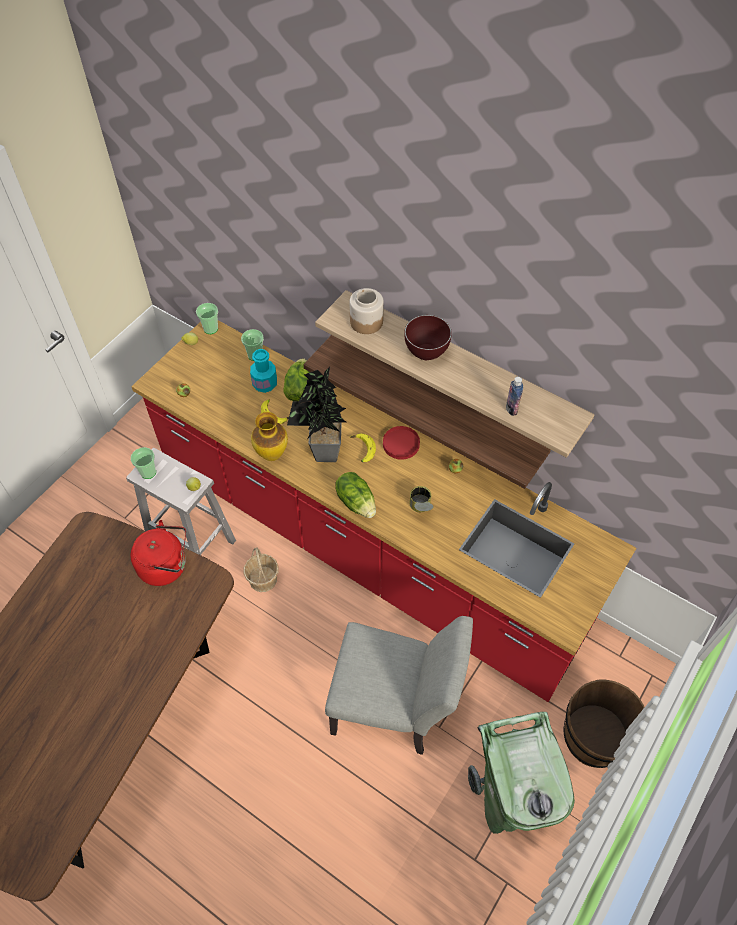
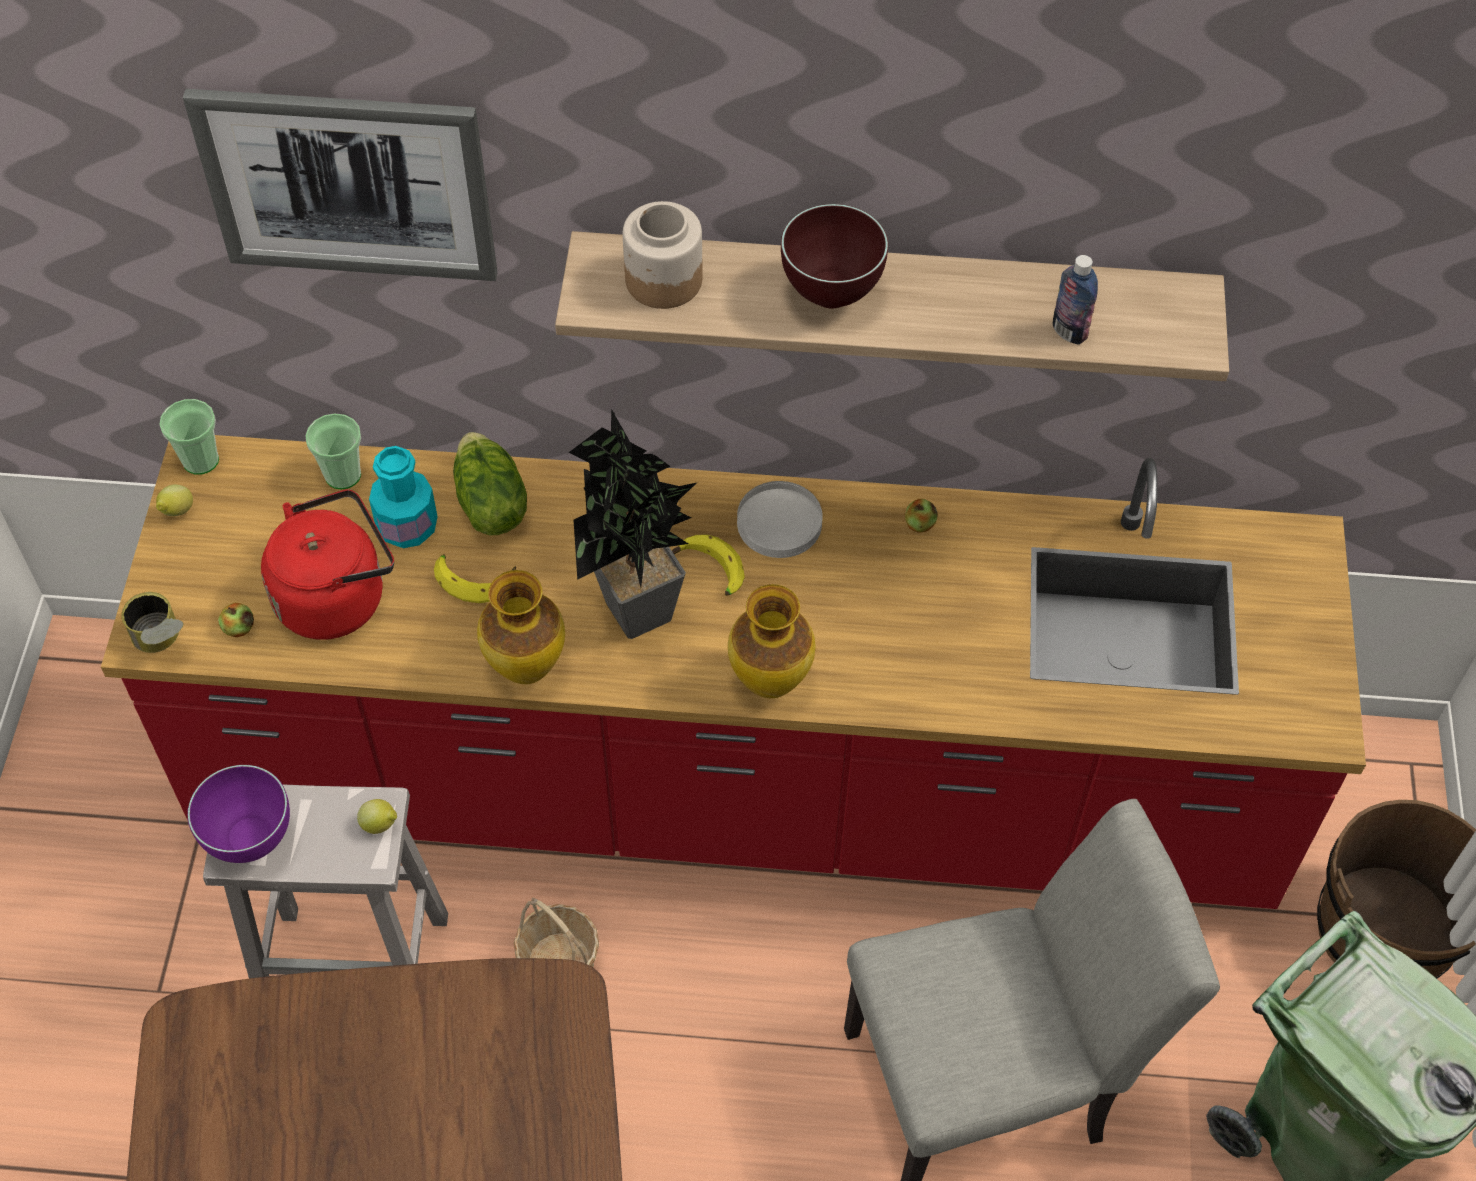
camera: 30 degrees left, 0 degrees up
(148, 472) = (248, 842): cup -> purple bowl
(166, 566) = (434, 1020): red kettle -> red kettle (337, 596)
(271, 239) = (348, 184): none -> picture
(356, 502) = (769, 681): lettuce -> vase
(401, 444) = (780, 522): red plate -> white plate
(420, 509) = (905, 634): can -> can (161, 643)
(435, 403) = (826, 403): shelf -> none

